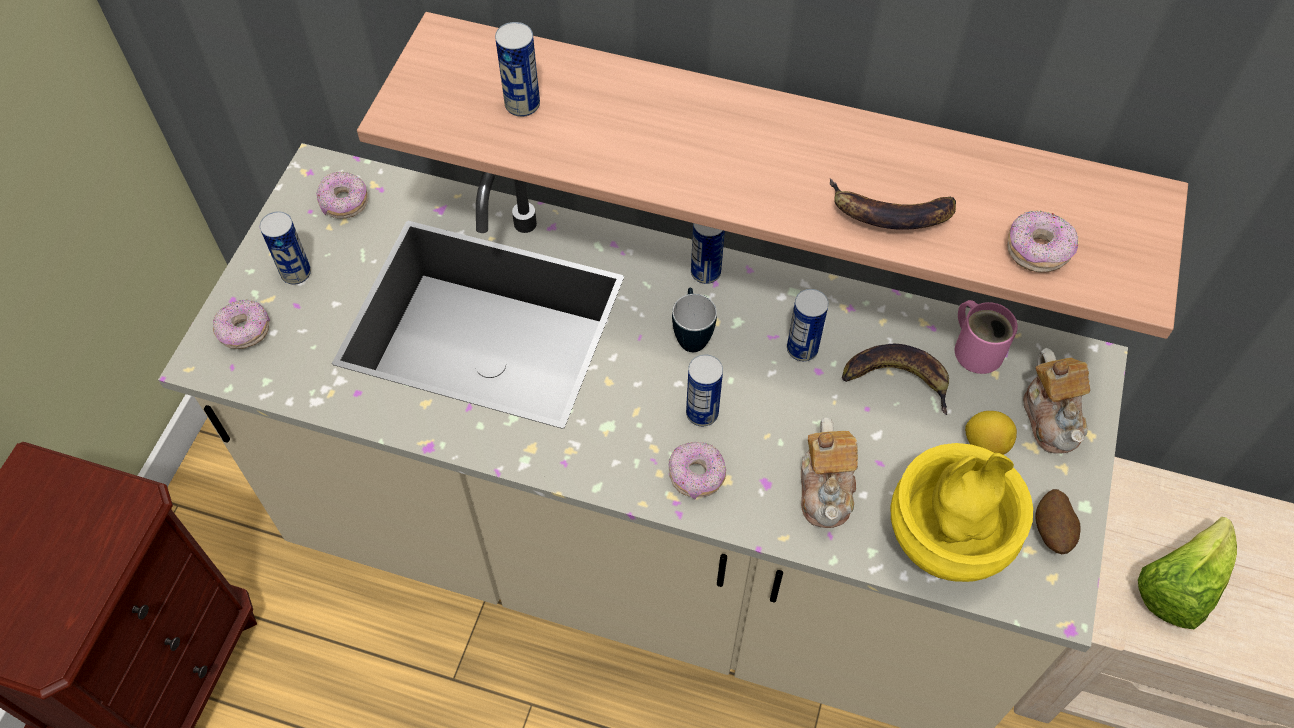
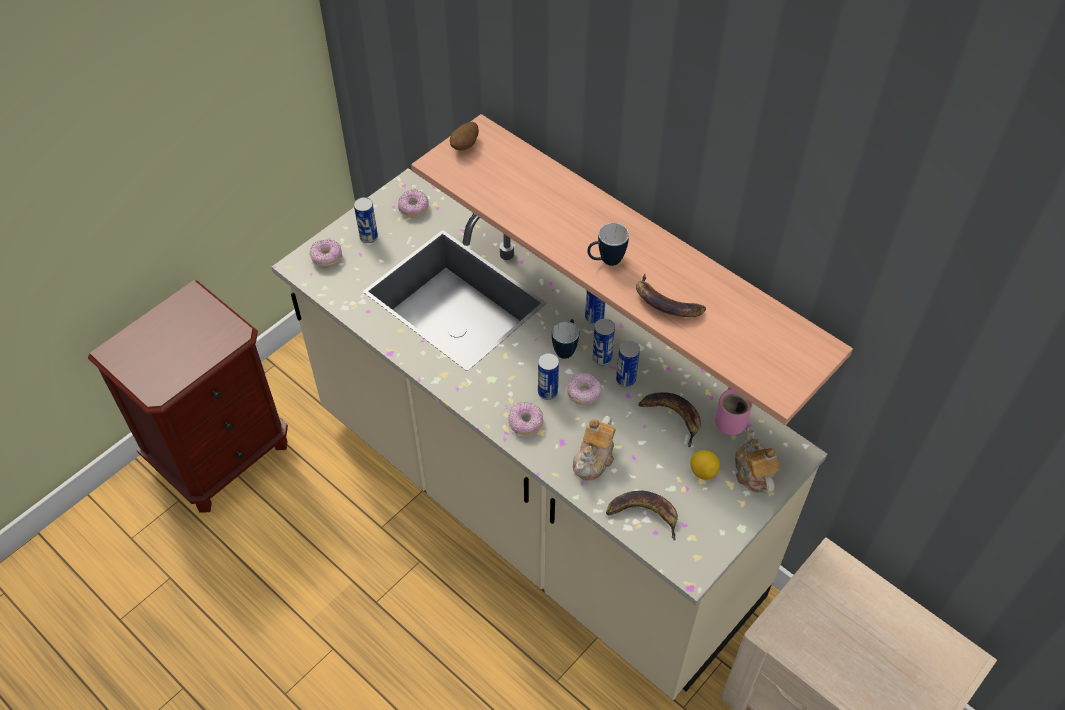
camera: 25 degrees right, 5 degrees down
(522, 104) = (503, 179): can -> can (602, 358)
(760, 180) = (606, 261): none -> mug
(944, 545) = (644, 514): yellow vase -> banana
(1037, 251) = (736, 351): donut -> donut (584, 394)
(1052, 417) = (753, 473): teapot -> teapot turned 150 degrees clockwise
(1052, 531) = (713, 533): potato -> potato (465, 146)
(1177, 587) = (825, 632): lettuce -> none

